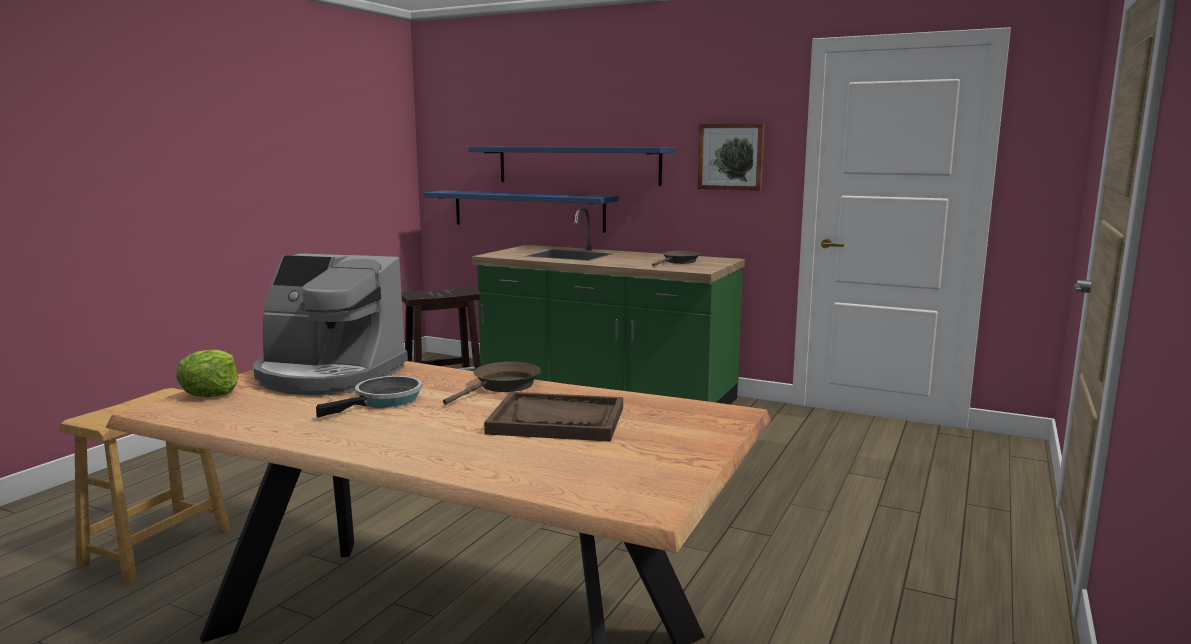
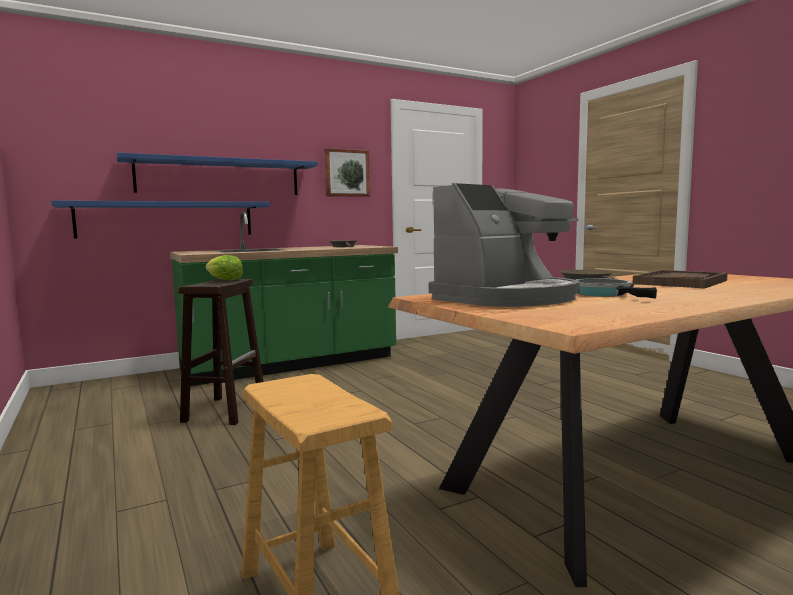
camera: 55 degrees left, 5 degrees down
(212, 392) = (522, 315): lettuce -> lettuce (224, 280)

